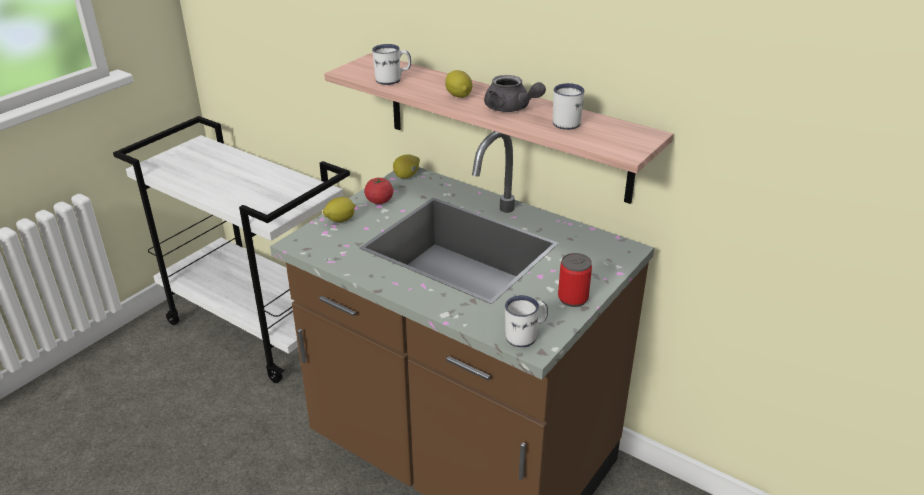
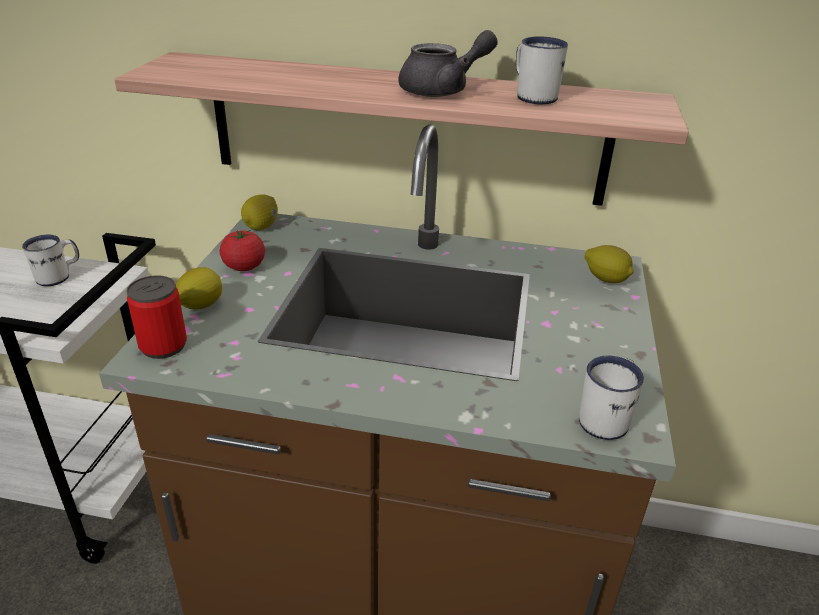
camera: 25 degrees left, 0 degrees up
(393, 80) = (235, 76): white mug -> white mug (59, 277)
(458, 95) = (352, 84): lemon -> lemon (606, 279)
(511, 108) = (443, 90): grey teapot -> grey teapot turned 45 degrees counterclockwise
(573, 298) = (614, 344): can -> can (163, 346)

